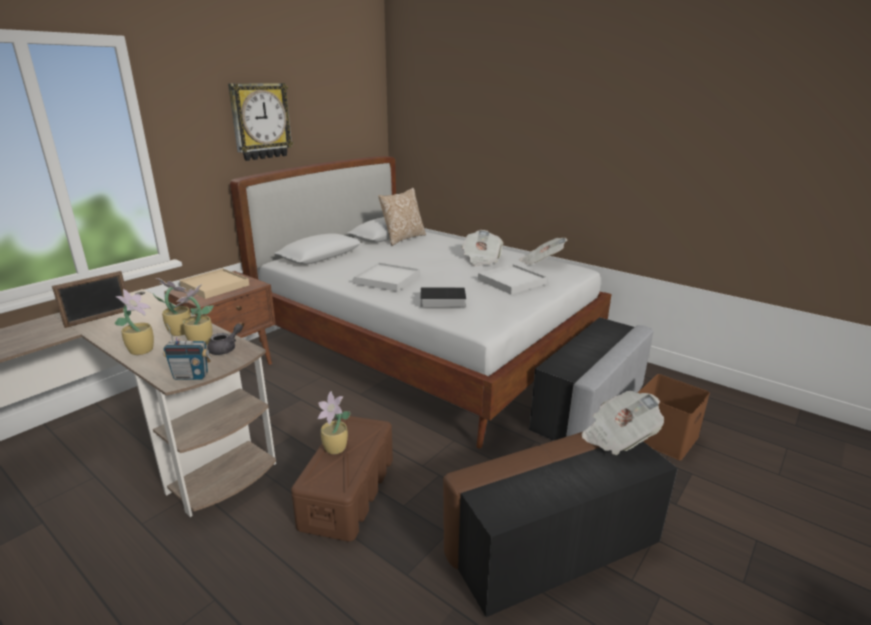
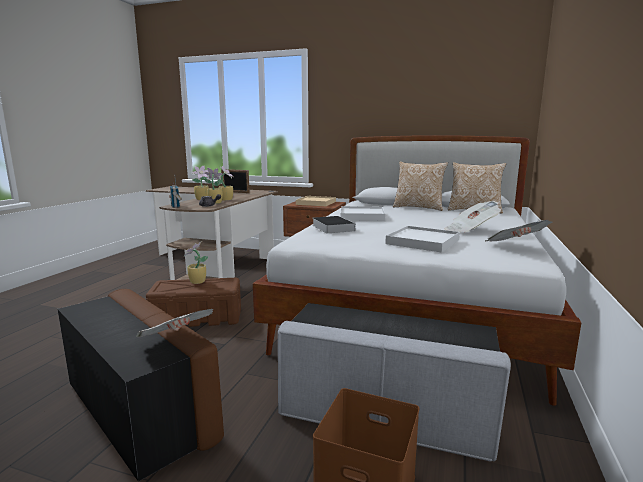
camera: 70 degrees right, 10 degrees down
(260, 121) = (388, 99): wall clock -> none
(364, 251) = (418, 208): none -> pillow

